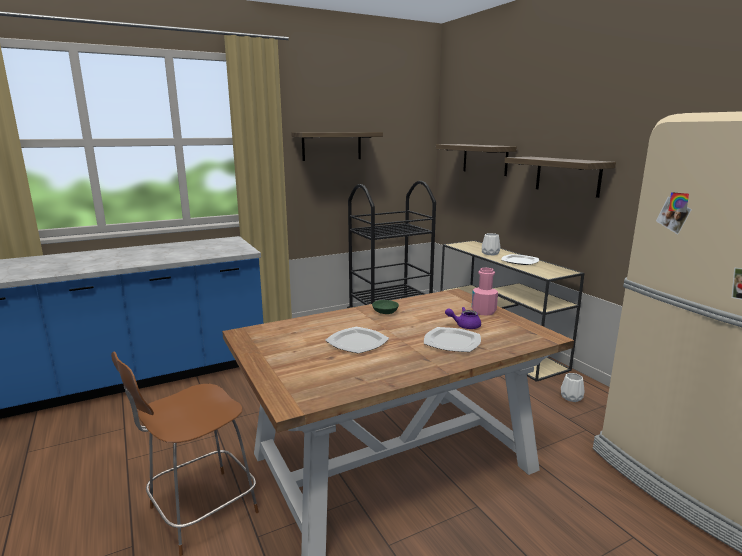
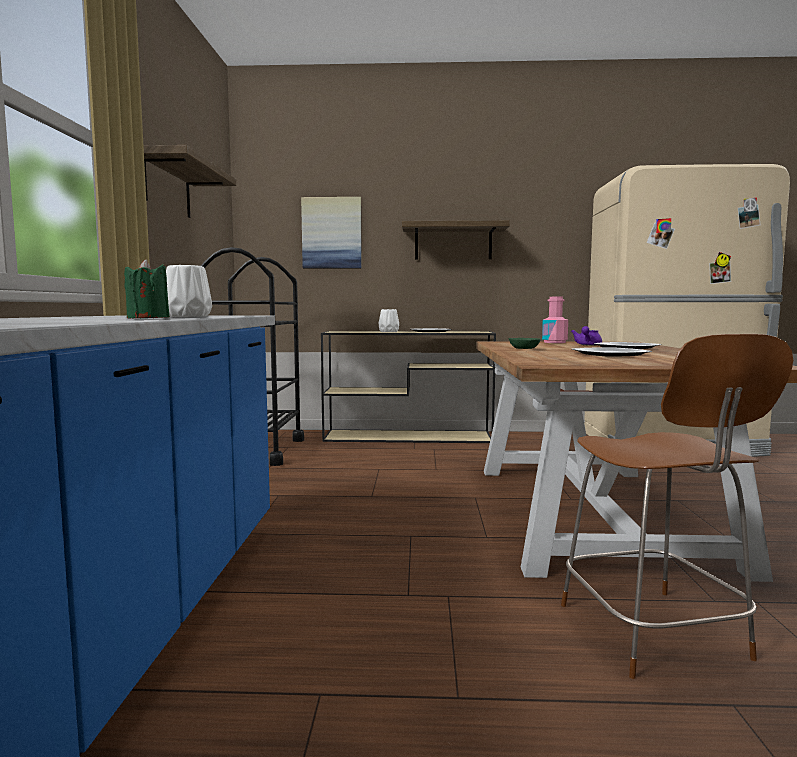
camera: 60 degrees left, 10 degrees down
(129, 262) = (148, 318): none -> green candle
(485, 159) = (332, 233): shelf -> picture
(570, 397) = (530, 442): white vase -> white vase (186, 316)

